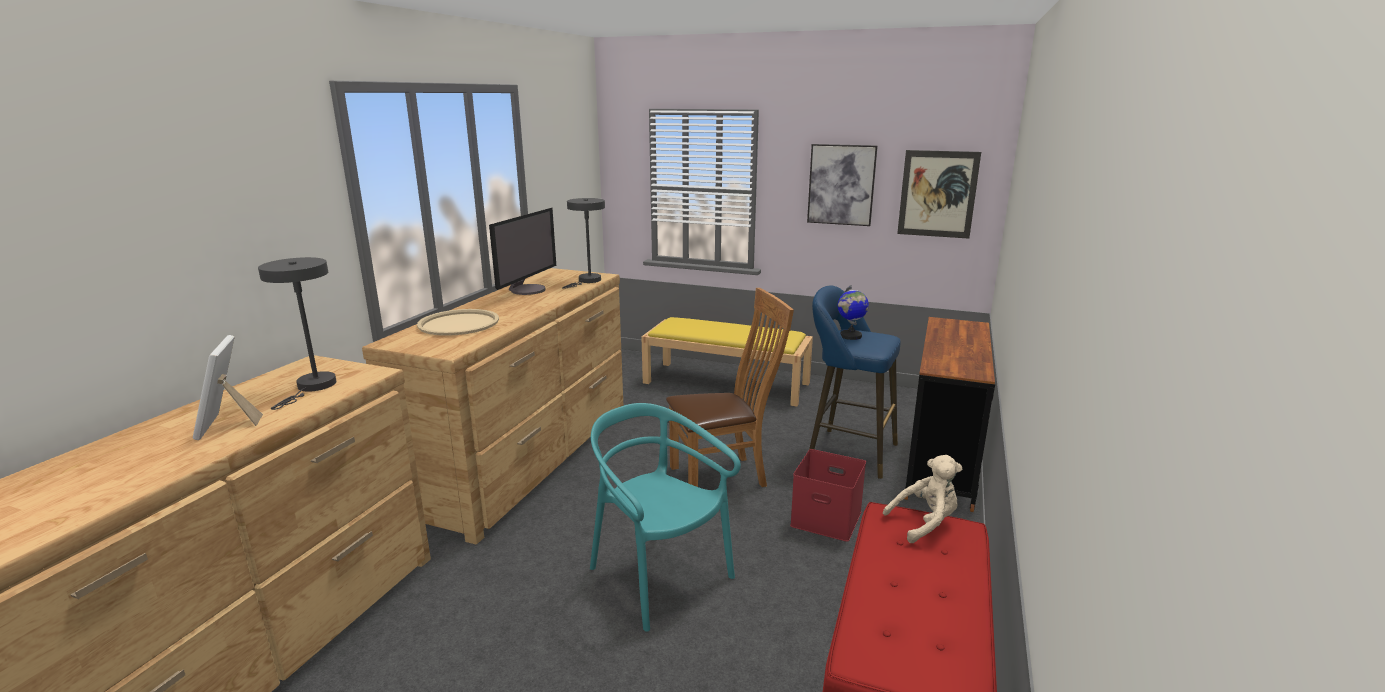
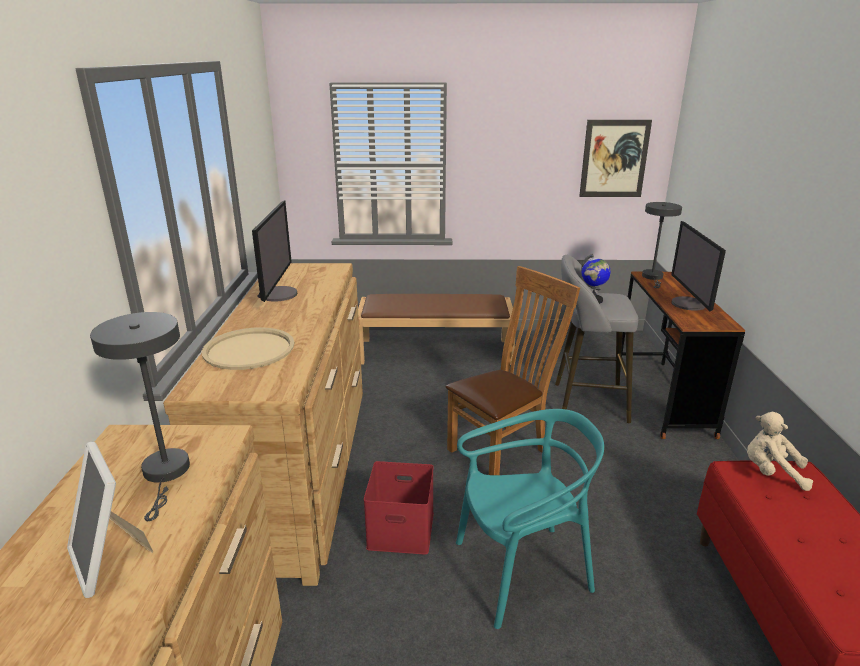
camera: 20 degrees left, 5 degrees up
(587, 281) = (329, 275): grey table lamp -> grey table lamp (653, 277)
(659, 577) = (522, 571): turquoise chair -> turquoise chair turned 135 degrees clockwise
(727, 383) = (436, 351): yellow bench -> brown bench
(828, 518) = (617, 471): red storage box -> red storage box (402, 529)
(841, 185) = (528, 154): picture -> none
(846, 451) = (585, 402): blue stool -> grey stool
(925, 523) = (771, 472): beige plush toy -> beige plush toy turned 120 degrees counterclockwise
(958, 352) = (689, 304): none -> monitor

